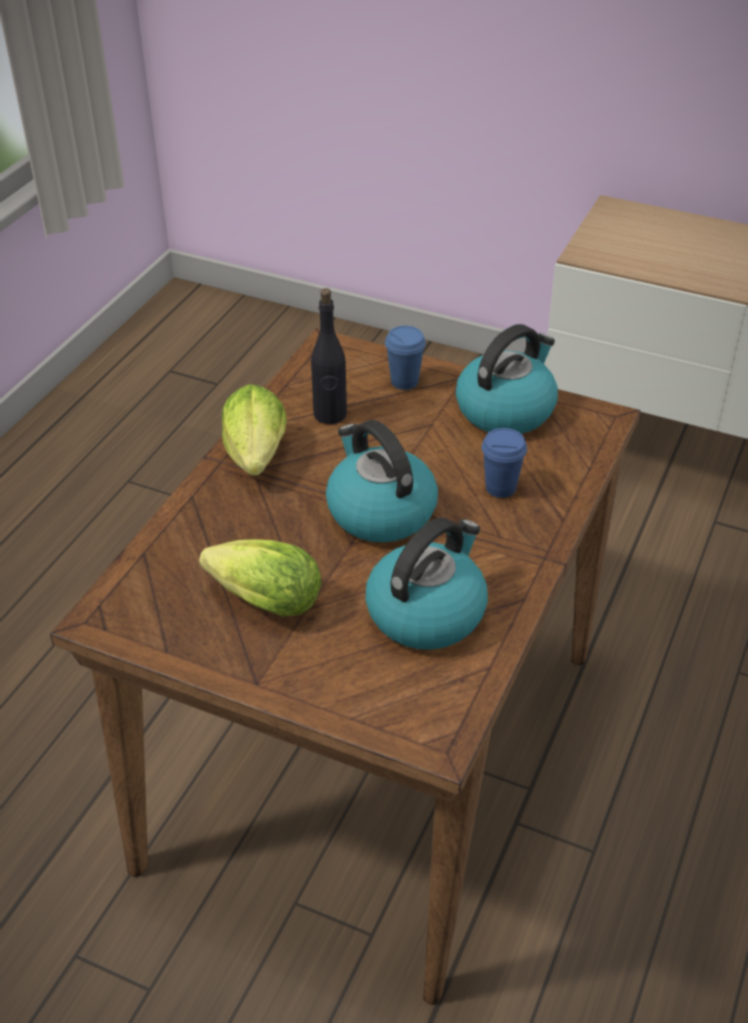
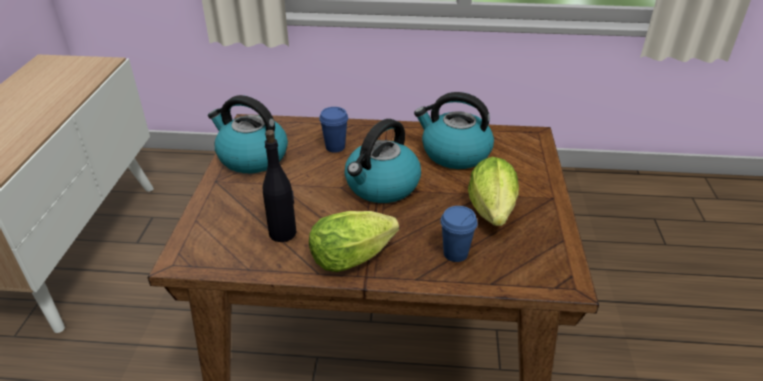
camera: 110 degrees left, 5 degrees down
(404, 382) = (228, 206): blue cup -> blue cup (455, 253)

